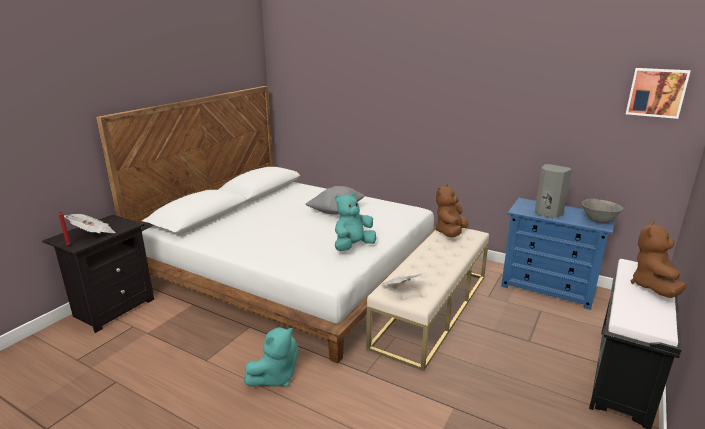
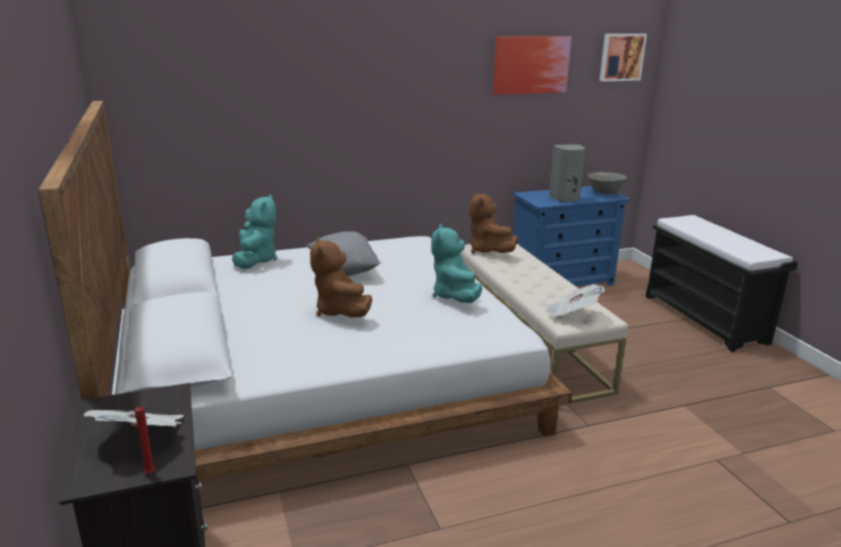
camera: 50 degrees left, 0 degrees up
(275, 377) = (536, 486): turquoise plush toy -> turquoise plush toy (255, 260)
(547, 91) = (531, 65): none -> picture
(653, 287) = (715, 230): brown plush toy -> brown plush toy (340, 312)

